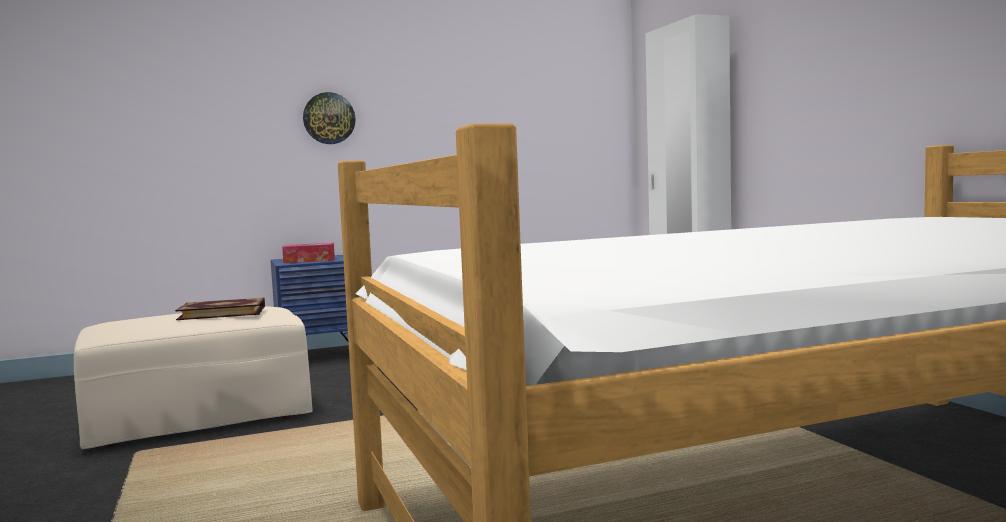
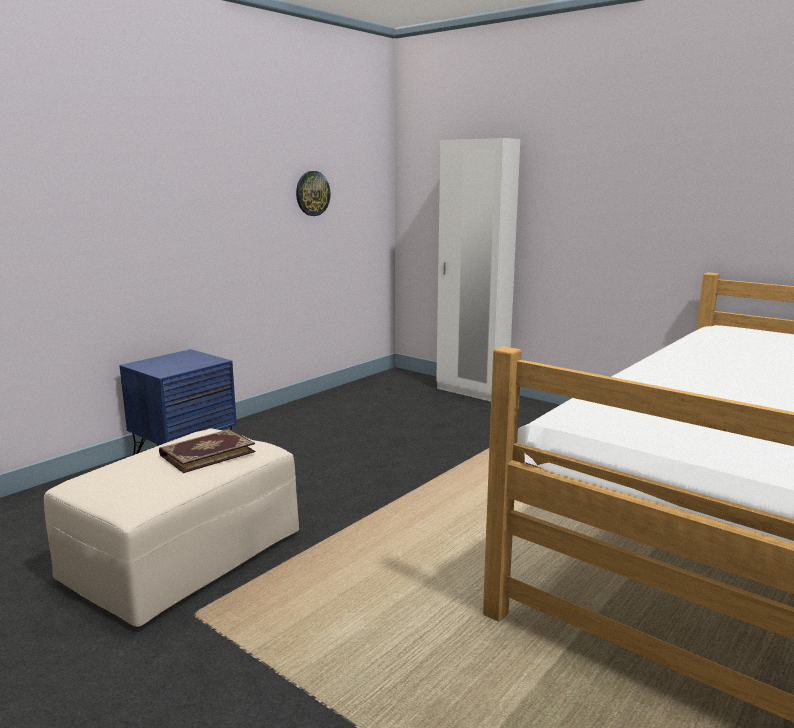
camera: 30 degrees left, 10 degrees up
(309, 260) = (178, 366): tissue box -> none
(329, 118) = (163, 211): wall clock -> wall clock (312, 193)

